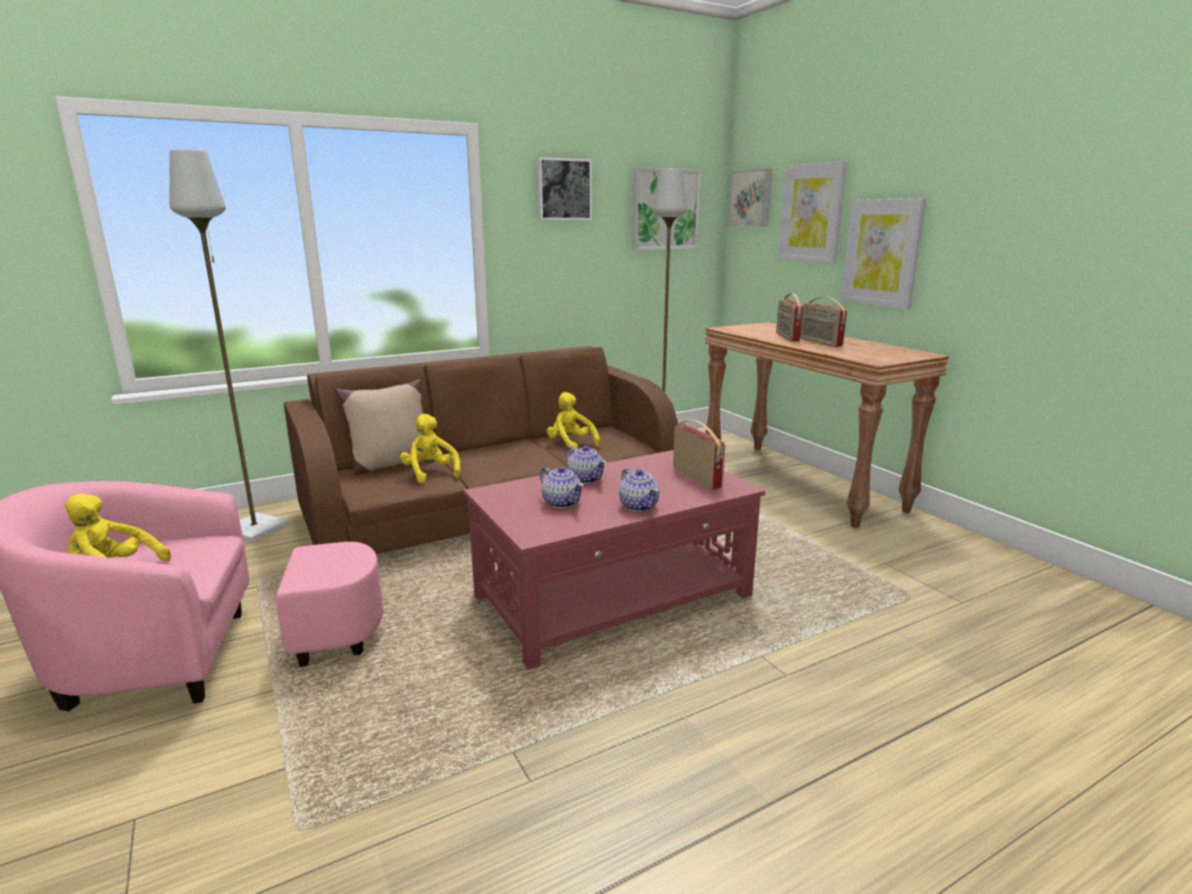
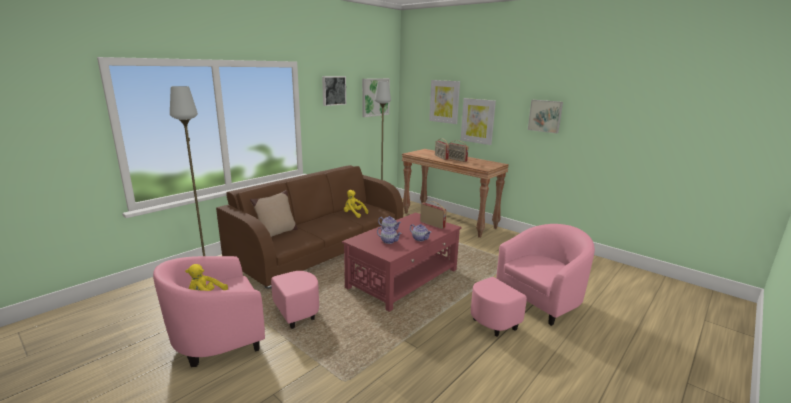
camera: 20 degrees left, 0 degrees up
(430, 473) = (301, 235): yellow plush toy -> none
(751, 198) = (413, 92): picture -> picture (545, 116)
(909, 732) = (530, 307): none -> pink armchair

